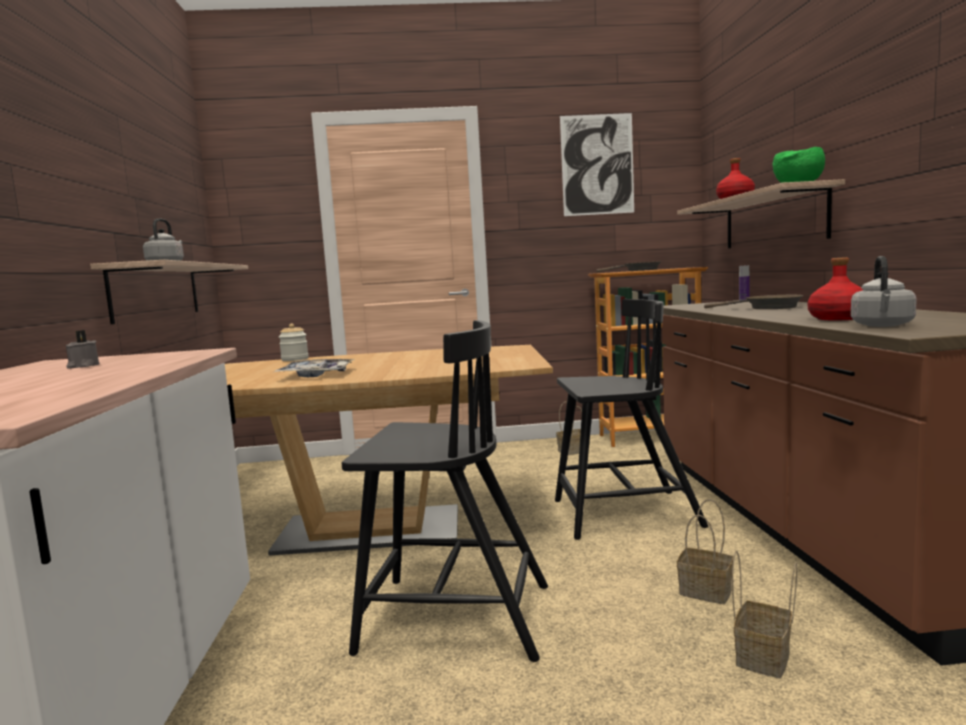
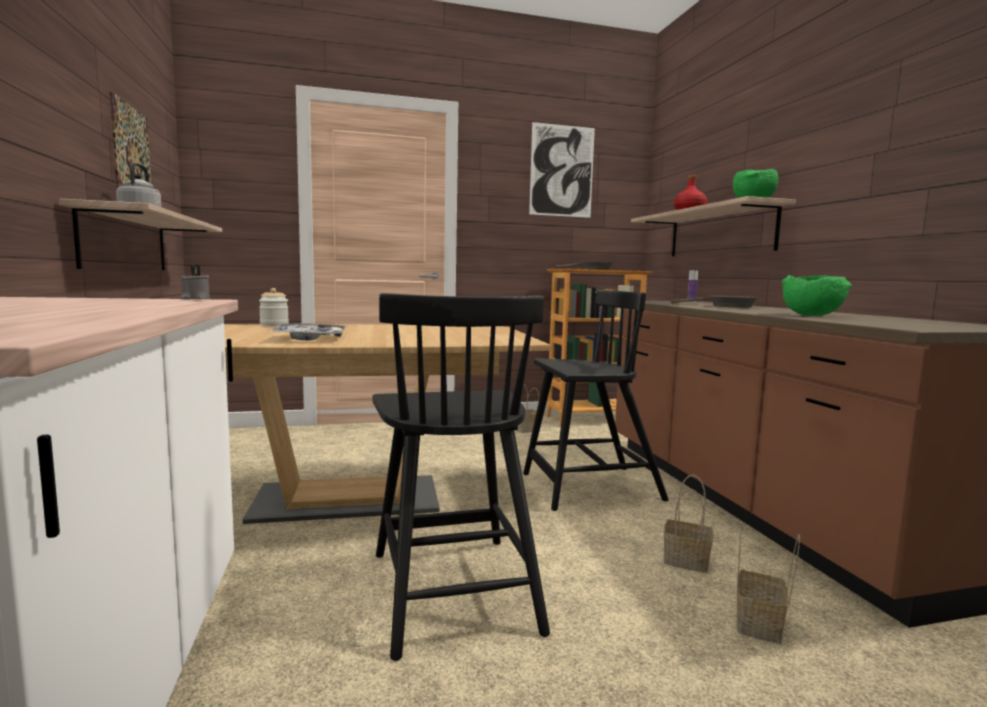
camera: 10 degrees left, 0 degrees up
(83, 366) = (64, 302): grey candle -> grey candle (195, 299)
(157, 205) = (131, 152): none -> picture
(451, 617) = (452, 588): black chair -> black chair turned 75 degrees clockwise
(839, 318) = (812, 315): red bottle -> green bowl
(882, 325) = (866, 322): grey kettle -> none

